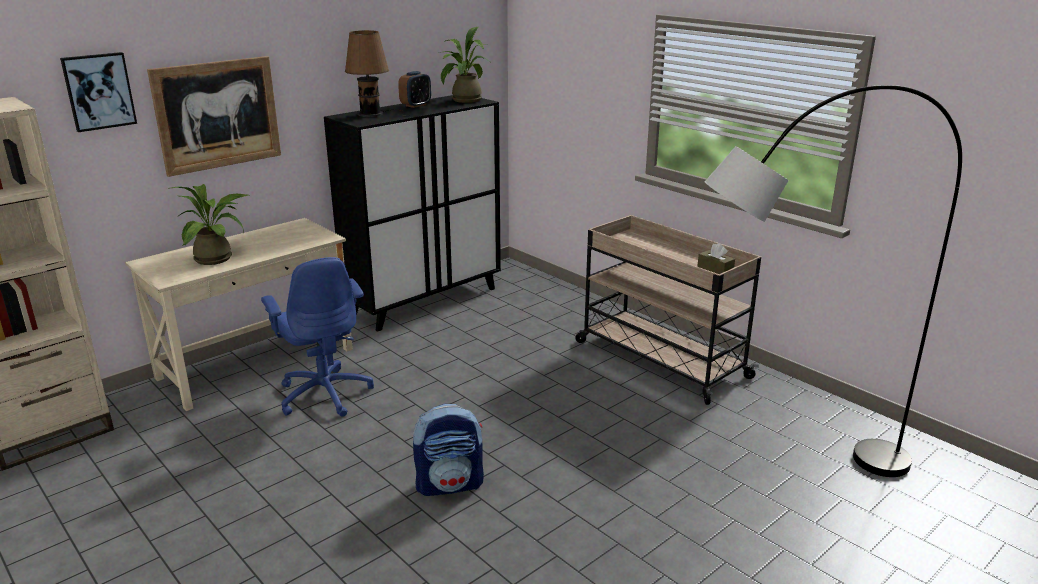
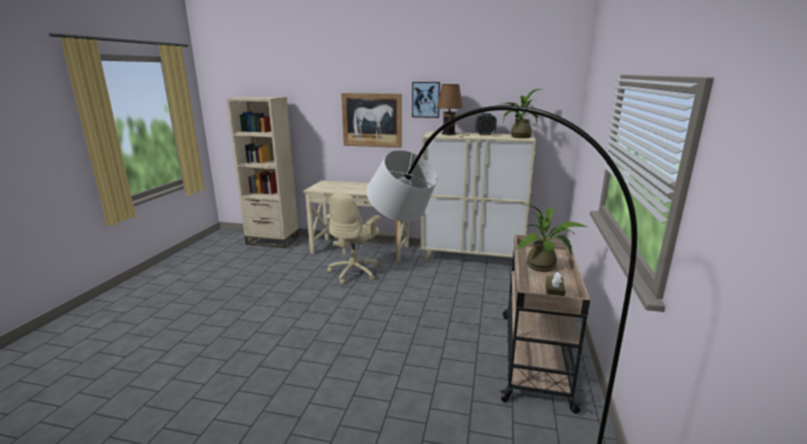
camera: 55 degrees right, 5 degrees down
(99, 91) = (321, 100): picture -> picture (426, 99)
(218, 258) = (344, 188): potted plant -> potted plant (545, 267)
(325, 393) = (355, 272): blue office chair -> beige office chair
(425, 301) = (471, 258): black cabinet -> beige cabinet
(450, 484) = (311, 334): backpack -> none

